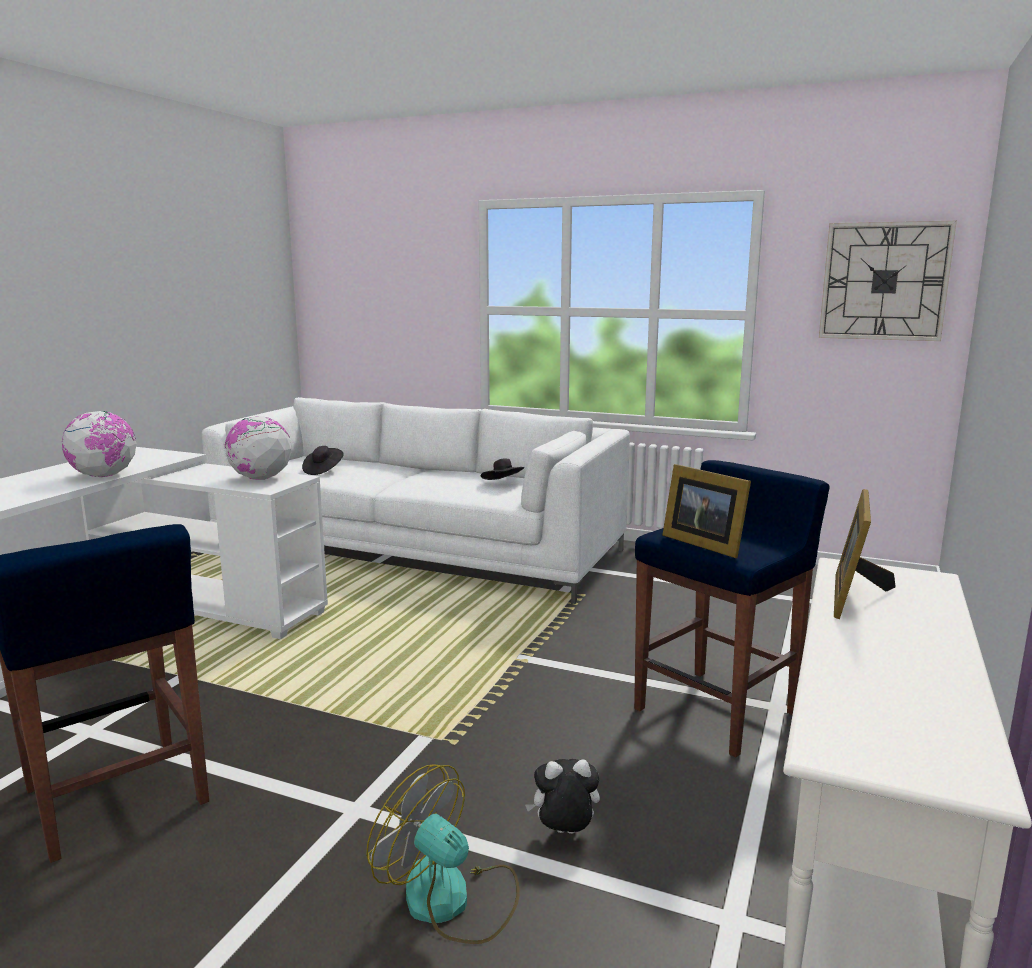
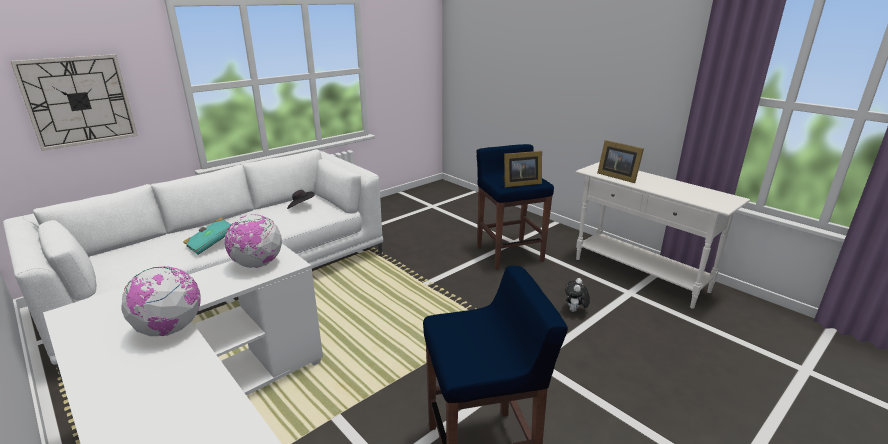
camera: 65 degrees left, 10 degrees up
(323, 470) = (157, 256): black hat -> none
(364, 478) = (211, 244): none -> turquoise book
(451, 900) = (606, 347): fan -> none
(884, 281) = (412, 46): wall clock -> wall clock (79, 101)

